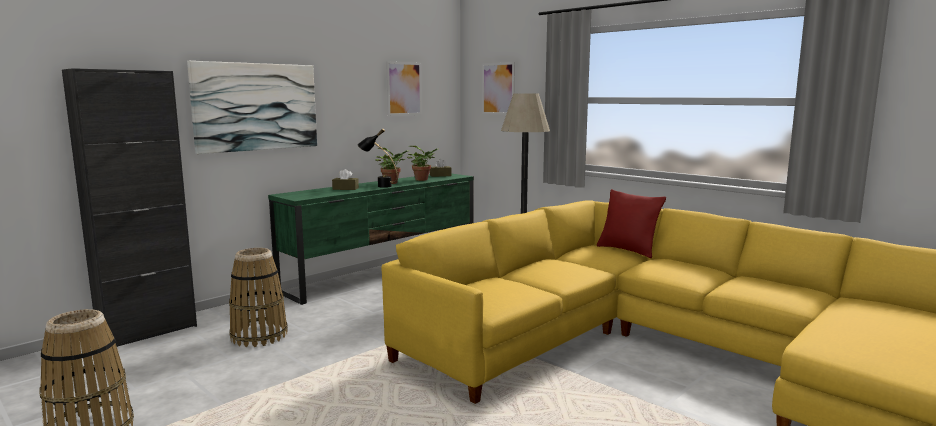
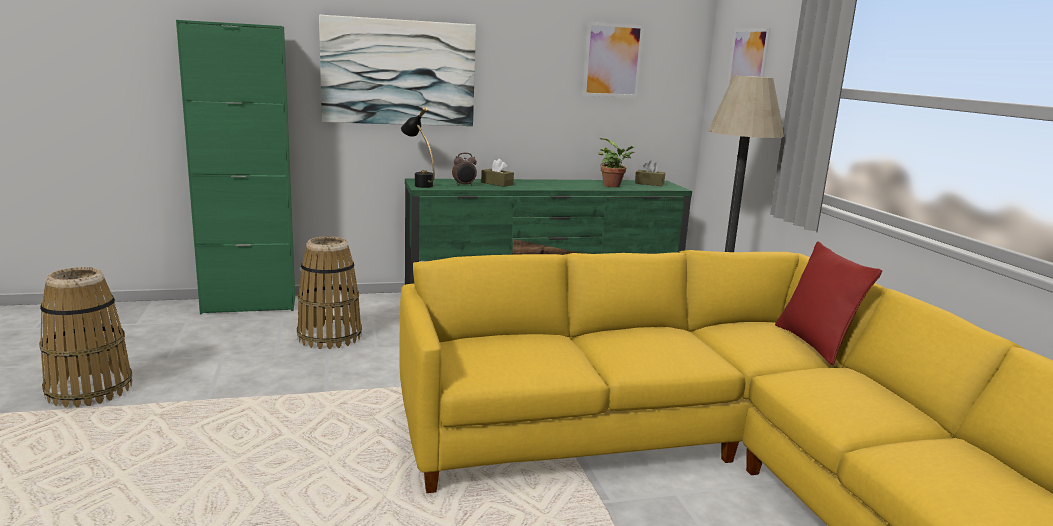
camera: 30 degrees right, 5 degrees up
(148, 332) = (249, 305): black cabinet -> green cabinet
(325, 193) = (464, 185): none -> alarm clock
(378, 186) = (542, 186): black table lamp -> black table lamp (419, 184)
(392, 183) = (567, 184): potted plant -> none

